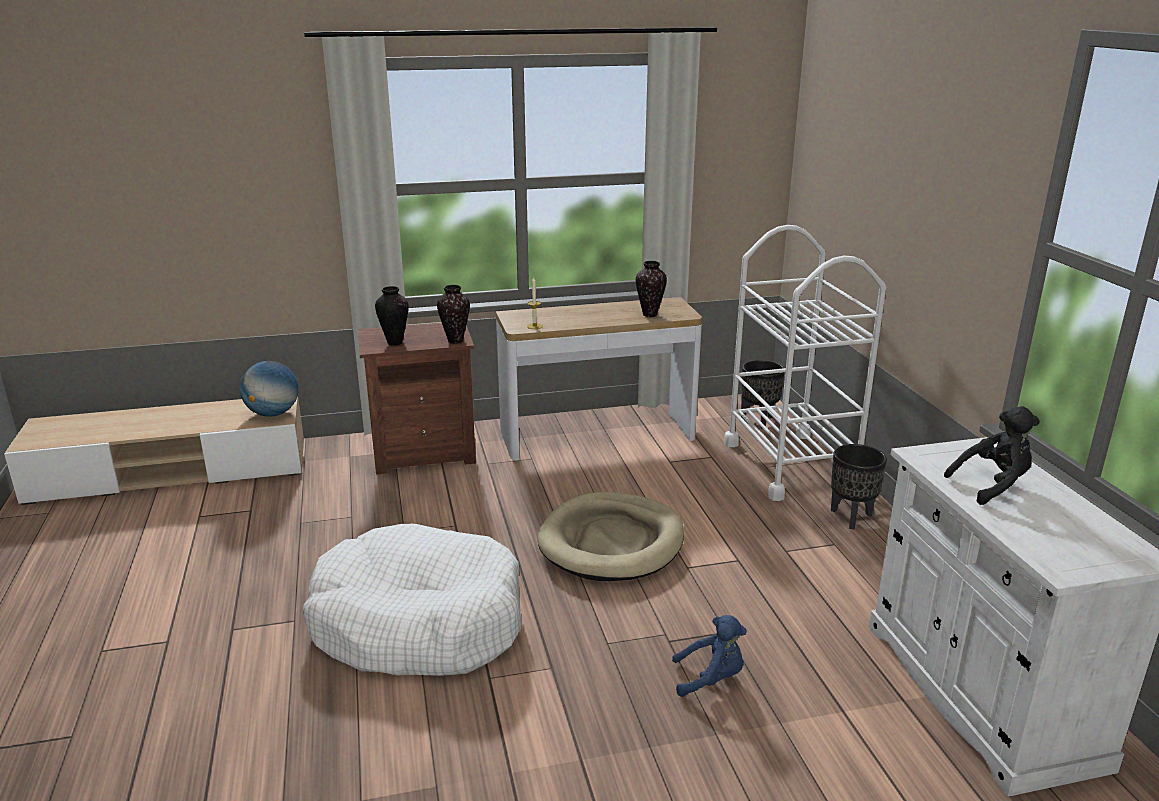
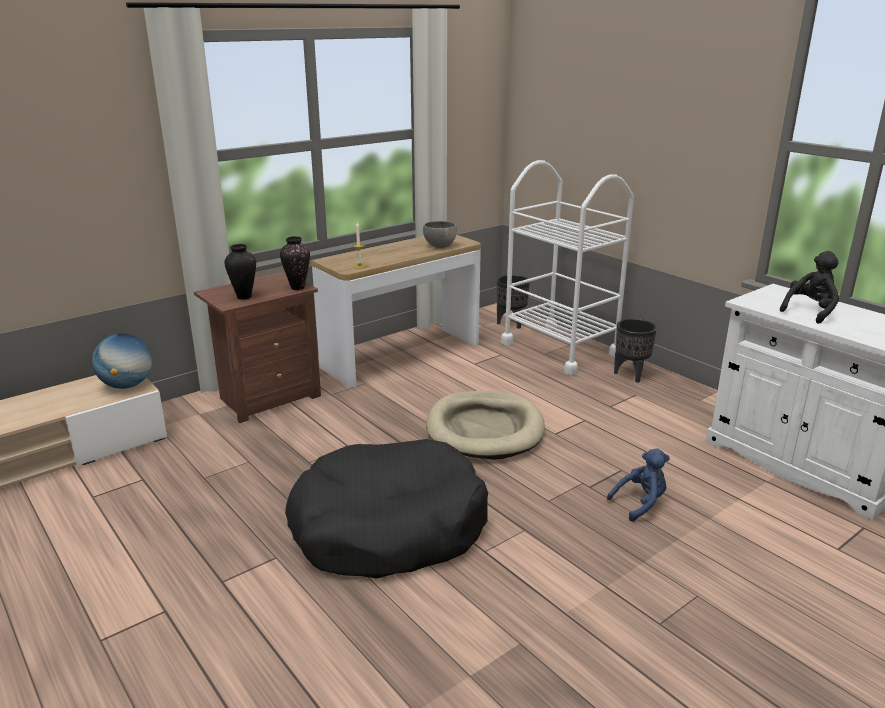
camera: 25 degrees left, 0 degrees up
(418, 623) = (388, 528): white dog bed -> black dog bed
(650, 315) = (440, 246): vase -> grey bowl

